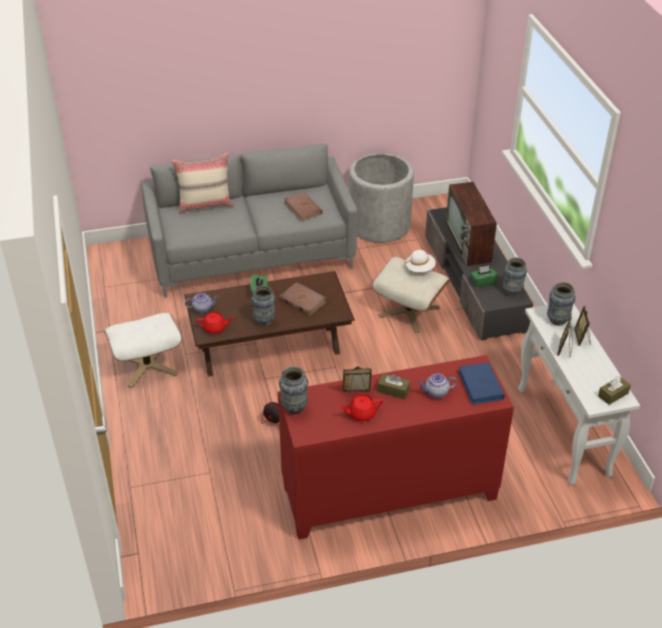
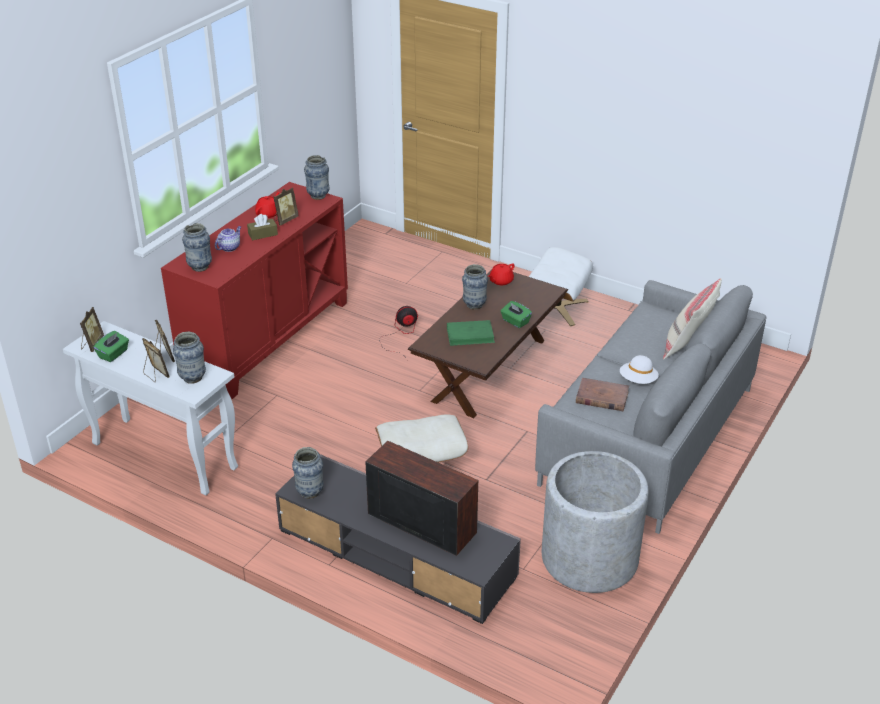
camera: 135 degrees right, 5 degrees down
(203, 309) = (534, 287): teapot -> none
(302, 301) = (470, 335): brown book -> green book
(420, 268) = (422, 442): white hat -> white hat (638, 380)
(480, 385) = (200, 267): blue book -> vase
(483, 282) = (351, 484): green tissue box -> green tissue box (113, 354)
(613, 394) = (92, 344): brown tissue box -> picture frame

